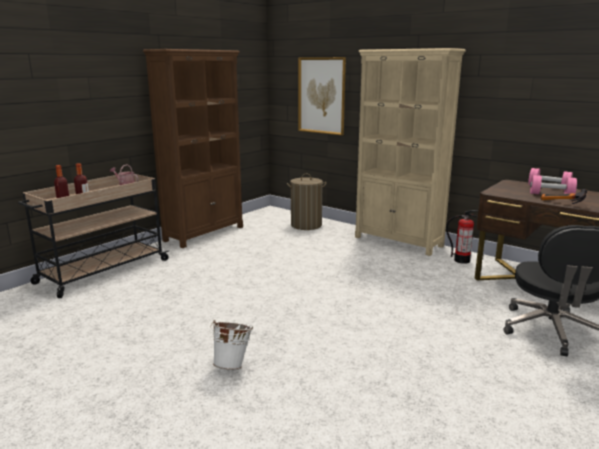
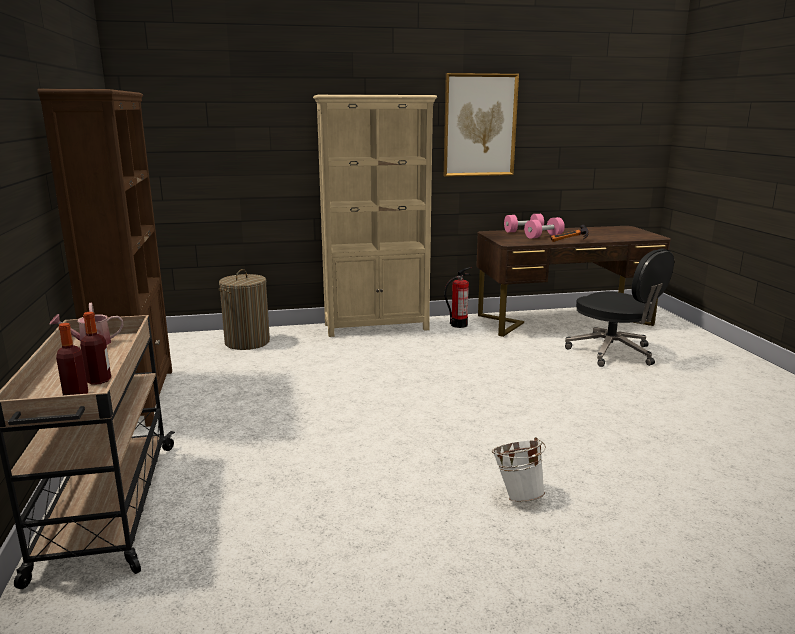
camera: 50 degrees left, 0 degrees up
(321, 95) = (226, 158): picture -> picture (479, 125)

